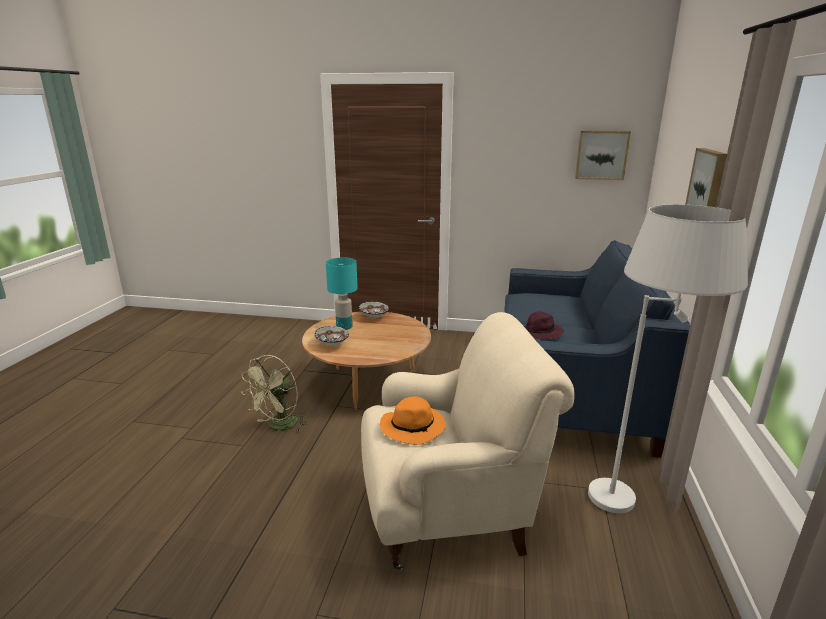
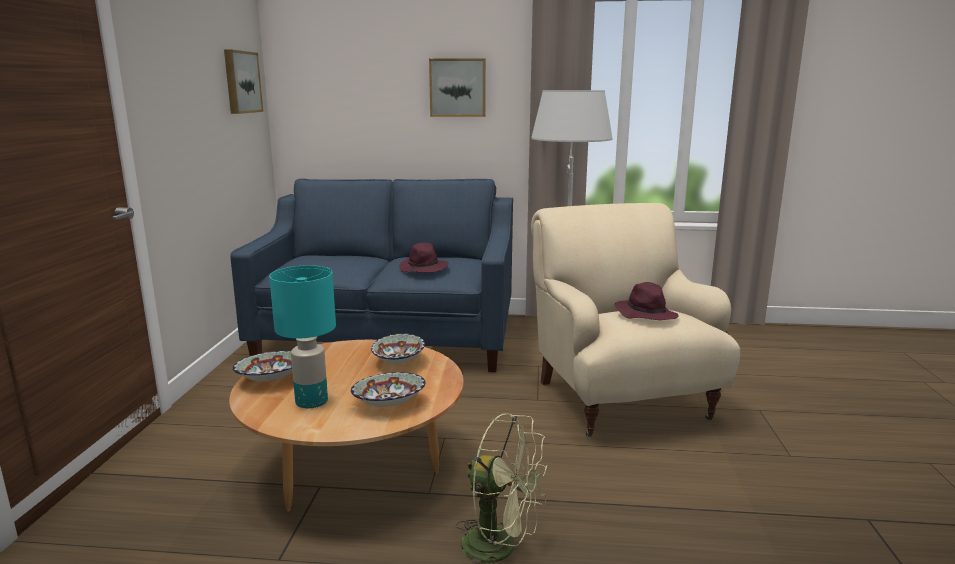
camera: 95 degrees left, 5 degrees down
(387, 345) = (399, 362): none -> bowl
(413, 427) = (645, 314): orange hat -> purple hat

